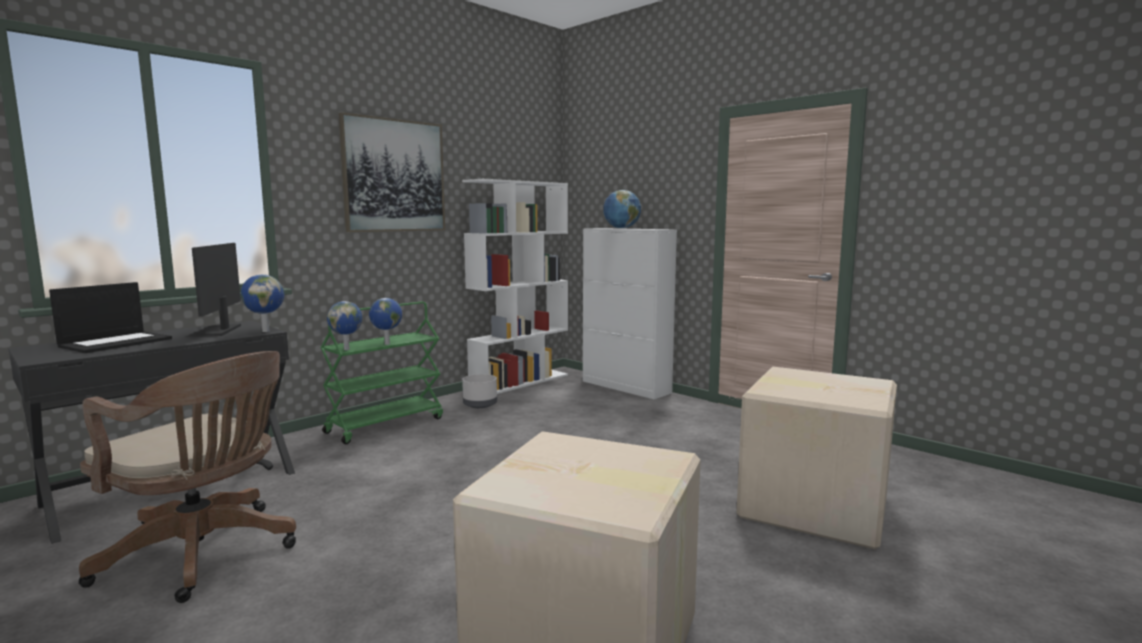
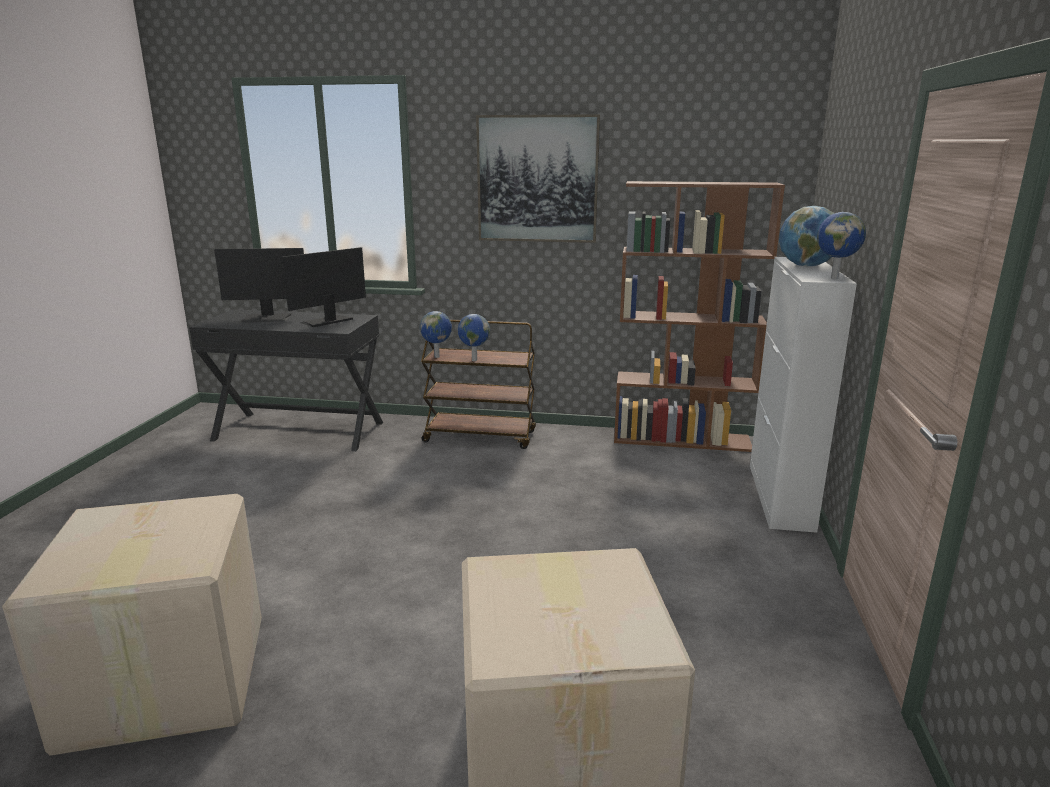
camera: 55 degrees right, 10 degrees up
(116, 342) = (266, 318): laptop -> monitor
(205, 554) = (222, 484): brown office chair -> none
(266, 331) = (342, 329): globe -> globe (835, 278)
(385, 425) = (481, 437): green cart -> brown cart
(479, 405) = (585, 449): grey planter -> none
(520, 382) = (682, 439): white bookcase -> brown bookcase

